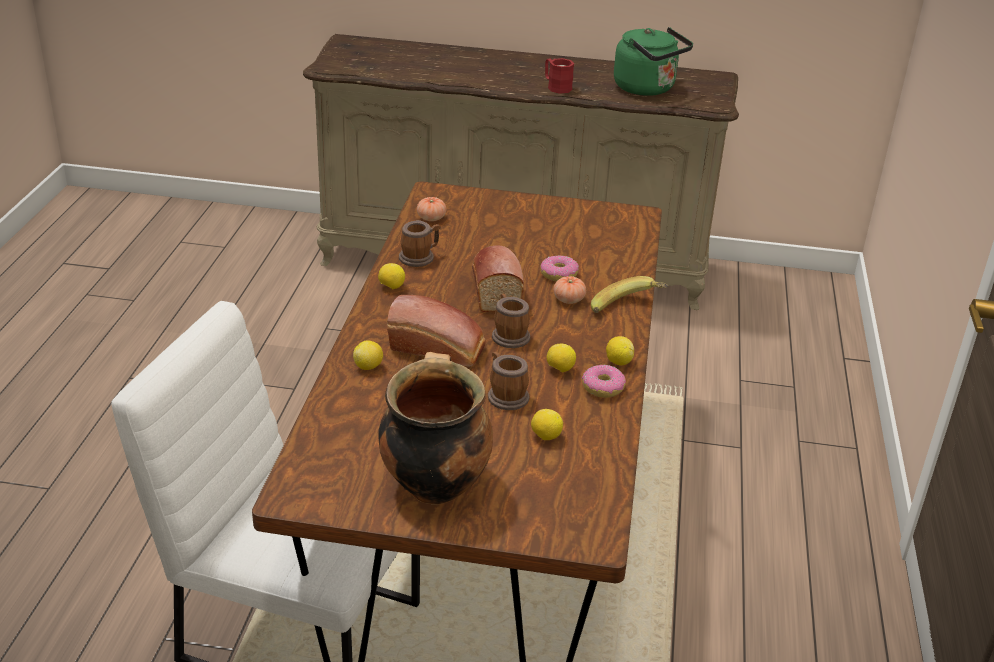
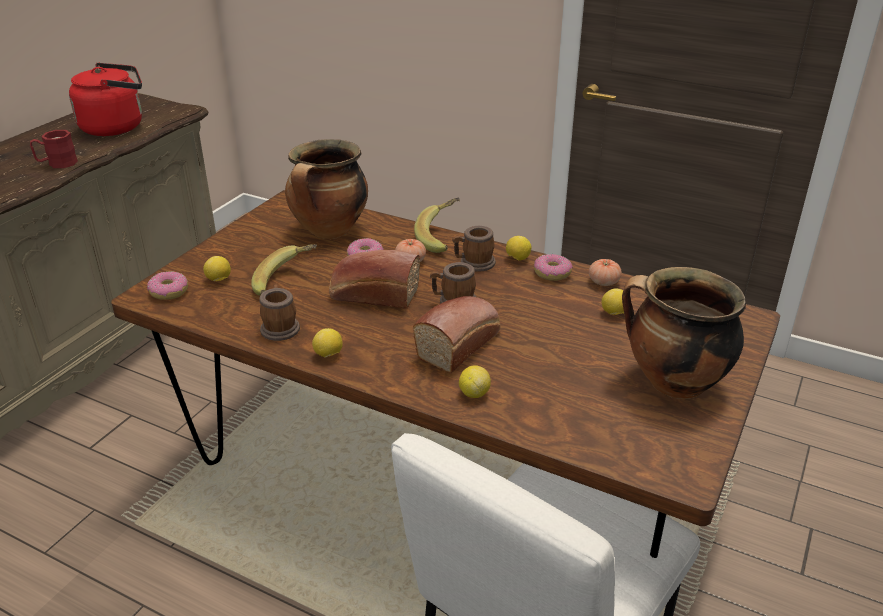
camera: 70 degrees left, 0 degrees up
(431, 218) = (203, 306): tomato -> tomato (603, 282)
(443, 199) = (169, 292): none -> donut
(489, 245) = (286, 282): none -> banana
(505, 395) = (549, 322): mug -> mug (473, 263)
(560, 369) = (518, 287): lemon -> lemon (219, 280)
(593, 247) = (329, 232): none -> cooking pot
(647, 89) = (116, 127): green kettle -> red kettle

